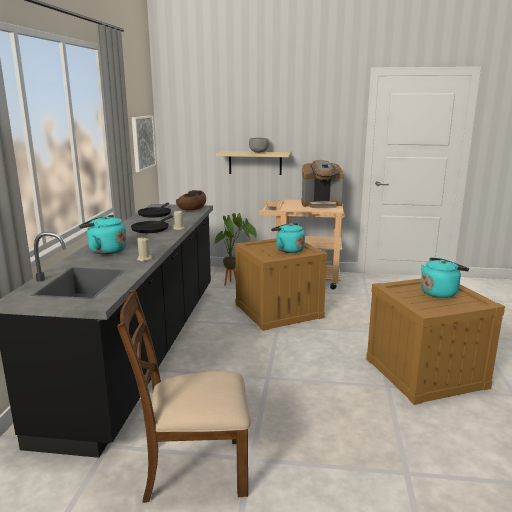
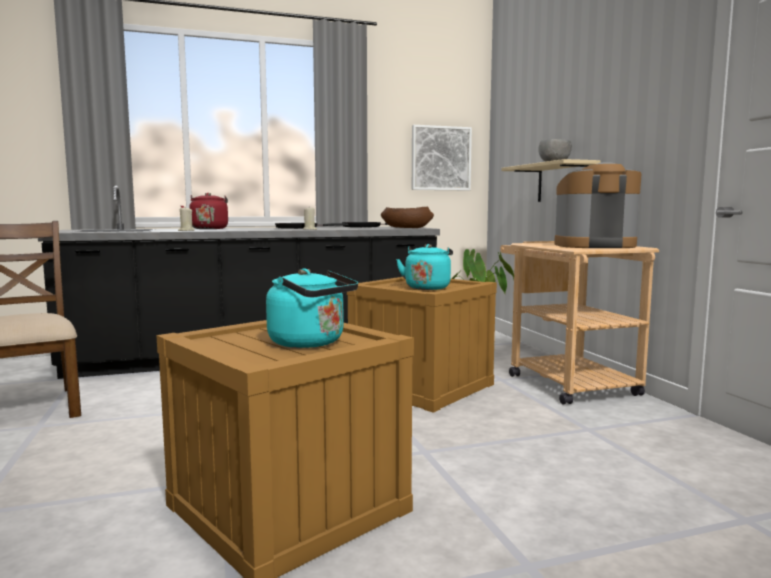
camera: 65 degrees right, 10 degrees down
(105, 251) = (209, 228): turquoise kettle -> red kettle
(321, 204) = (593, 246): coffee machine -> coffee machine turned 120 degrees clockwise

